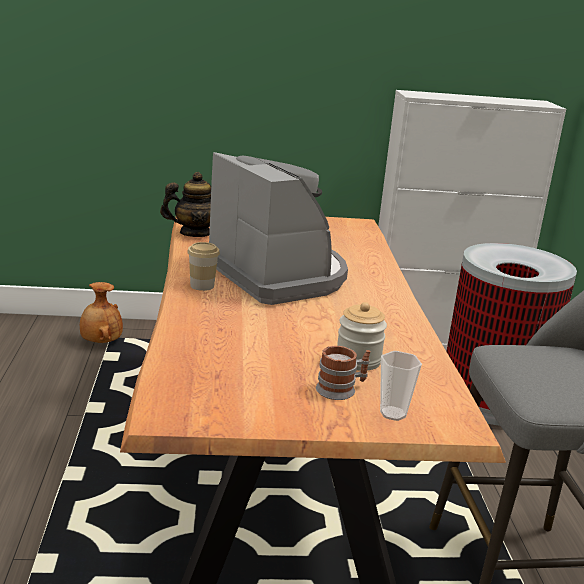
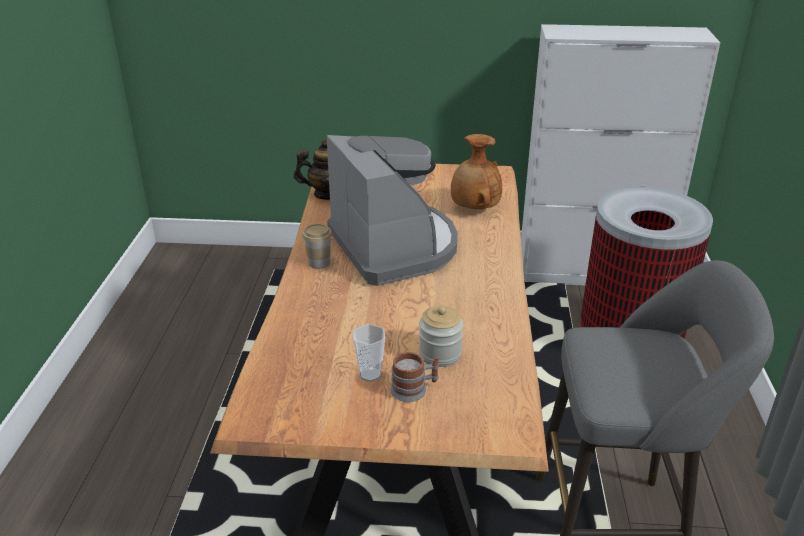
camera: 10 degrees right, 10 degrees up
(100, 342) = (265, 274): brown vase -> brown vase (474, 208)
(393, 414) = (453, 418): cup -> cup (370, 375)

